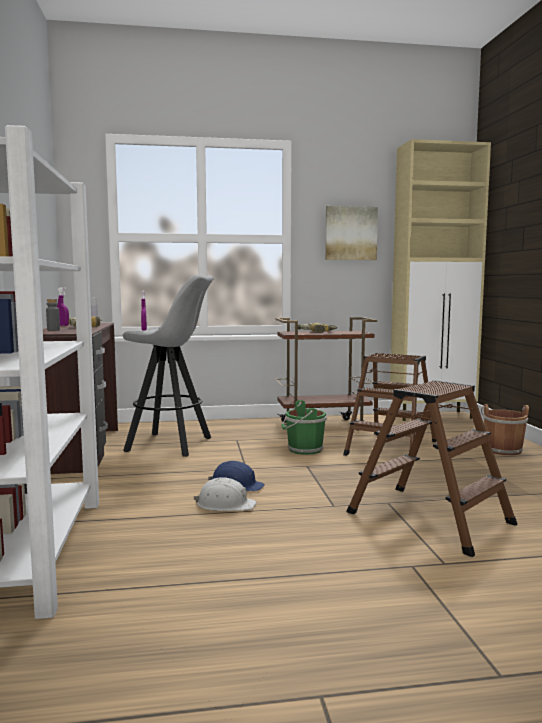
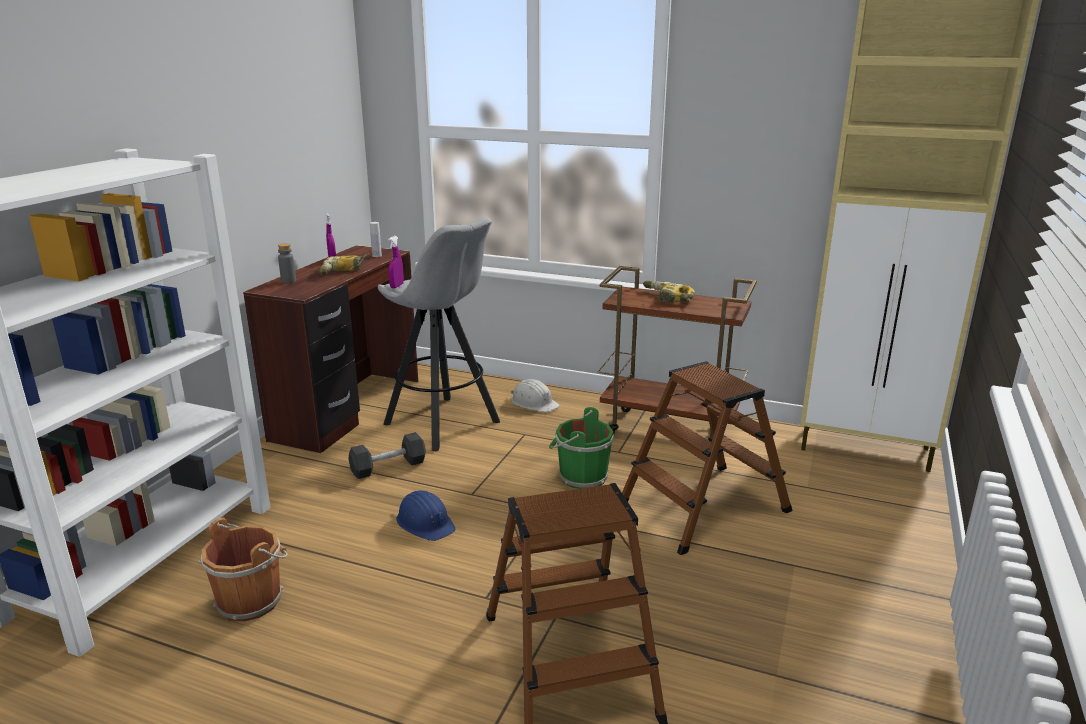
camera: 30 degrees right, 15 degrees up
(163, 468) = (388, 467): none -> black dumbbell
(225, 504) = (378, 552): white hard hat -> white hard hat (534, 403)
(350, 233) = (763, 136): picture -> none
(502, 450) = (872, 562): brown bucket -> brown bucket (252, 599)

